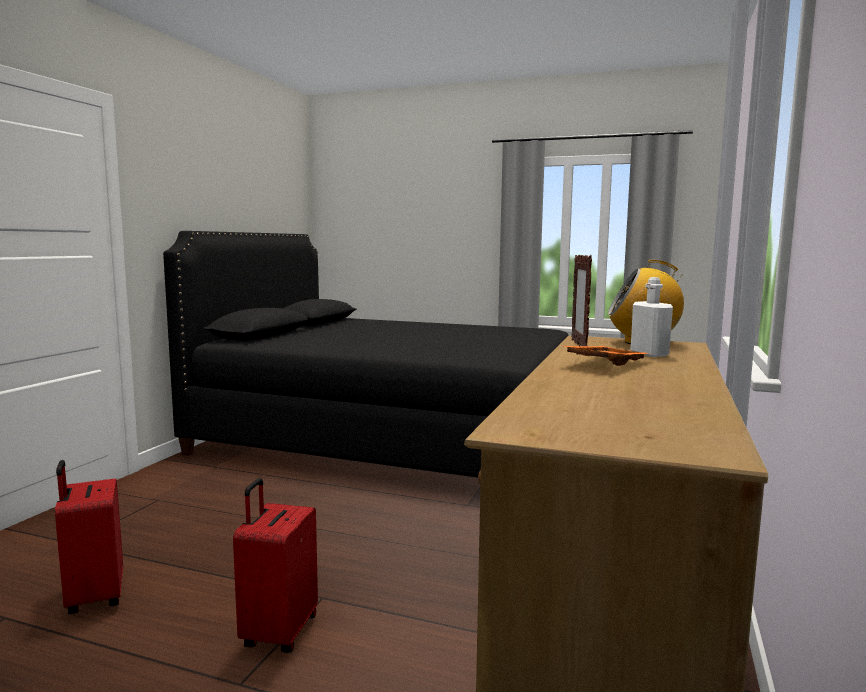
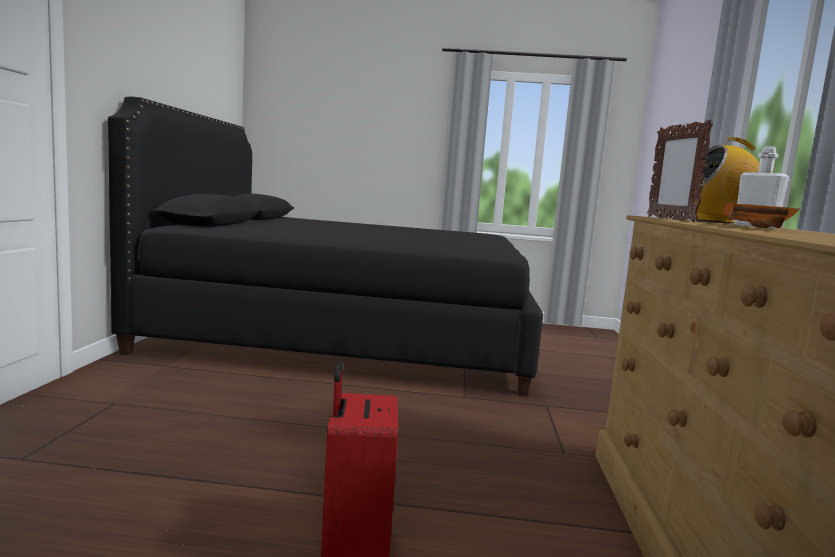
camera: 15 degrees left, 0 degrees up
(93, 597) = (84, 526): red suitcase -> none

